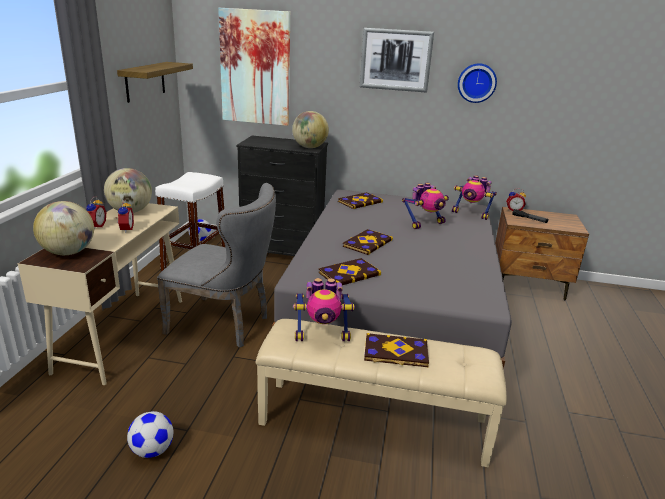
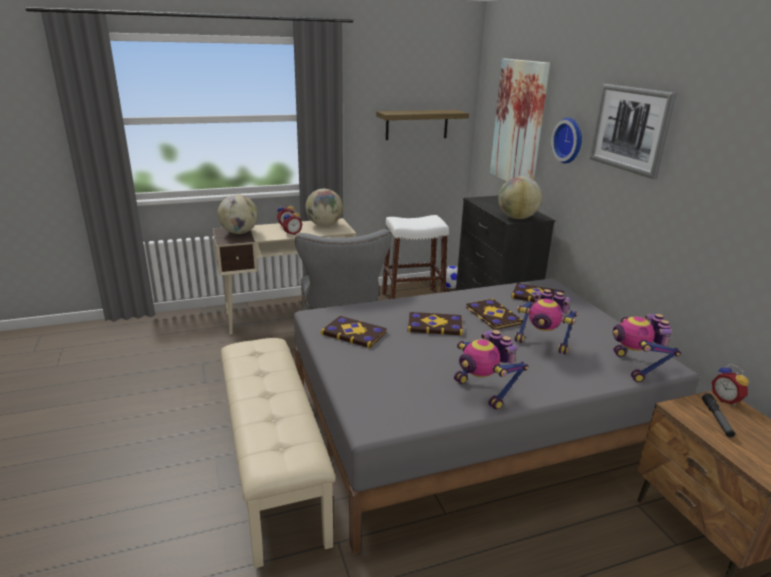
camera: 60 degrees right, 0 degrees up
(152, 450) = (178, 377): football -> none
(322, 335) = (265, 361): toy robot -> toy robot (483, 391)
(395, 352) = (267, 403): book -> book (492, 316)
(476, 82) = (719, 177): wall clock -> wall clock (570, 140)

